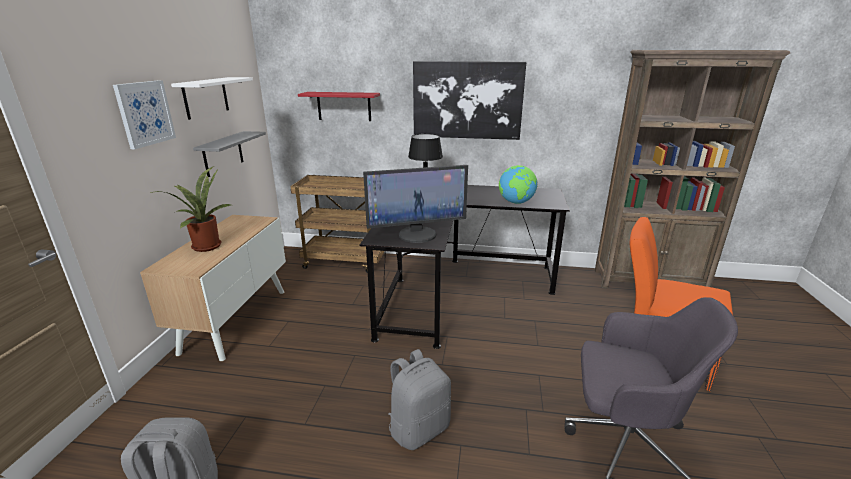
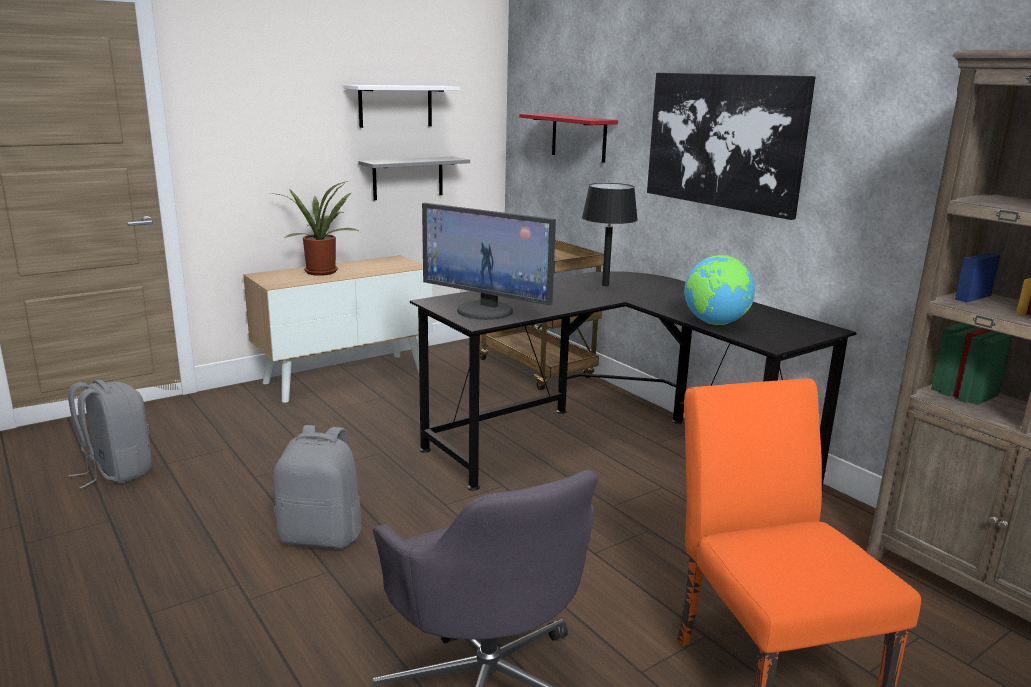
camera: 45 degrees right, 5 degrees down
(145, 113) = (298, 112): picture -> none

